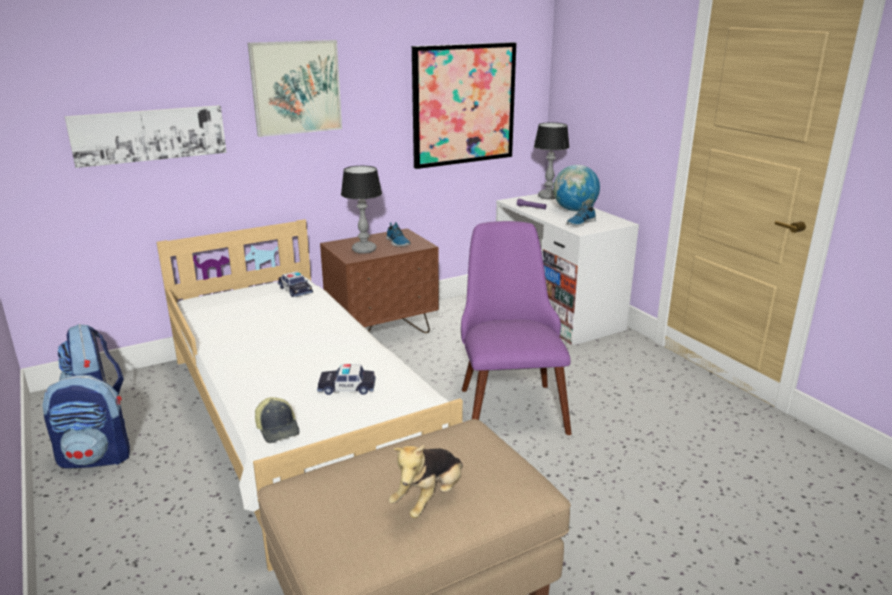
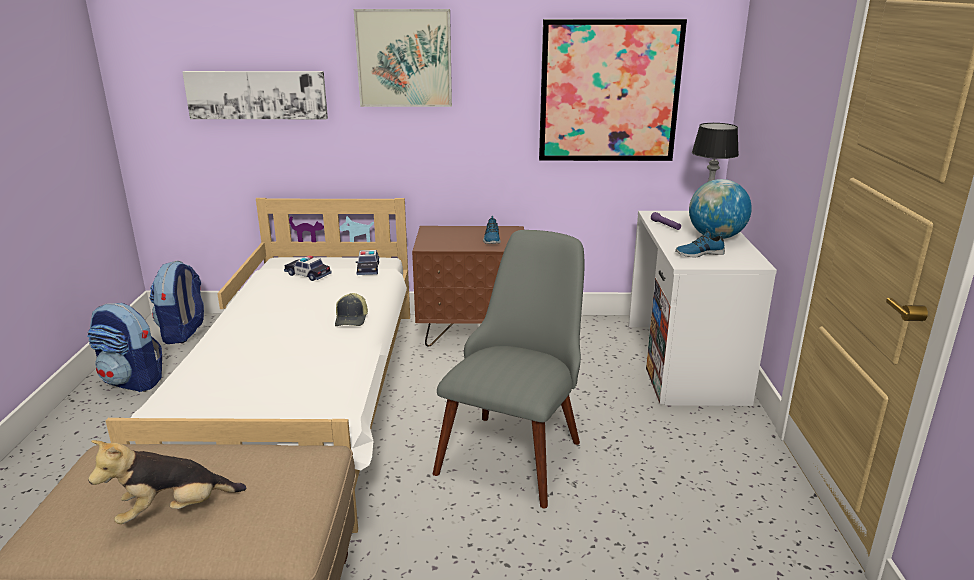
camera: 30 degrees right, 0 degrees up
(278, 428) = (183, 396): cap -> cap (352, 319)
(347, 387) = (285, 375): toy car -> toy car (308, 274)
(364, 250) = (449, 240): table lamp -> none
(508, 402) = (517, 447): purple chair -> grey chair

